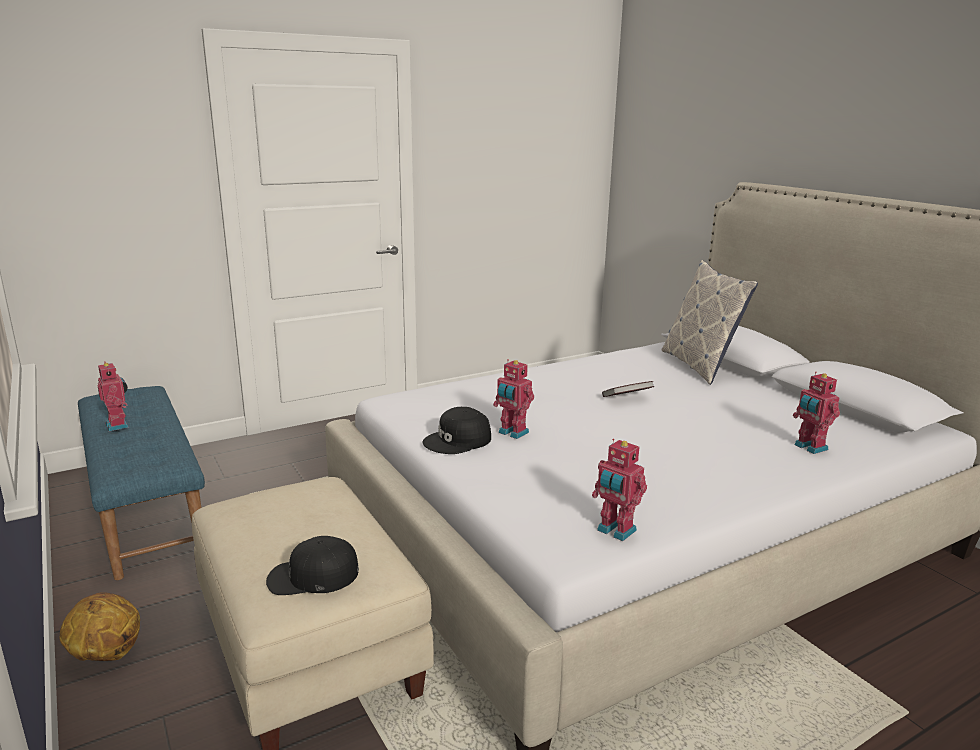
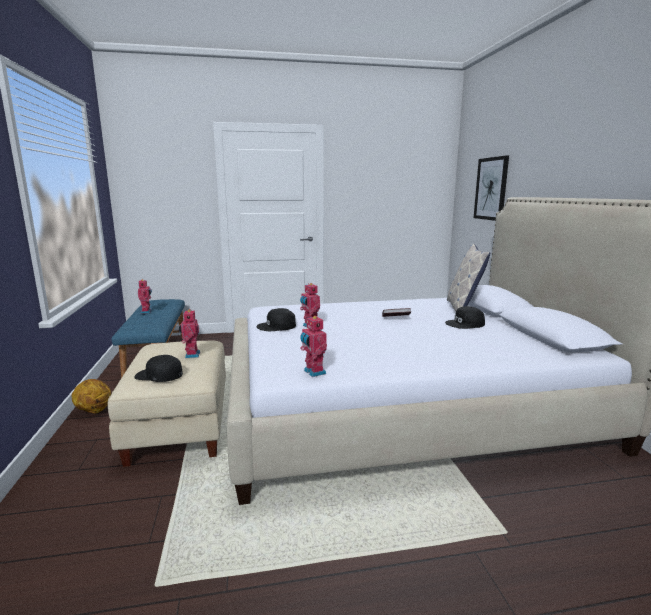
camera: 20 degrees right, 5 degrees down
(692, 161) = (491, 189): none -> picture
(731, 397) = (465, 324): none -> black cap
(809, 447) = (488, 352): toy robot -> toy robot (191, 355)

